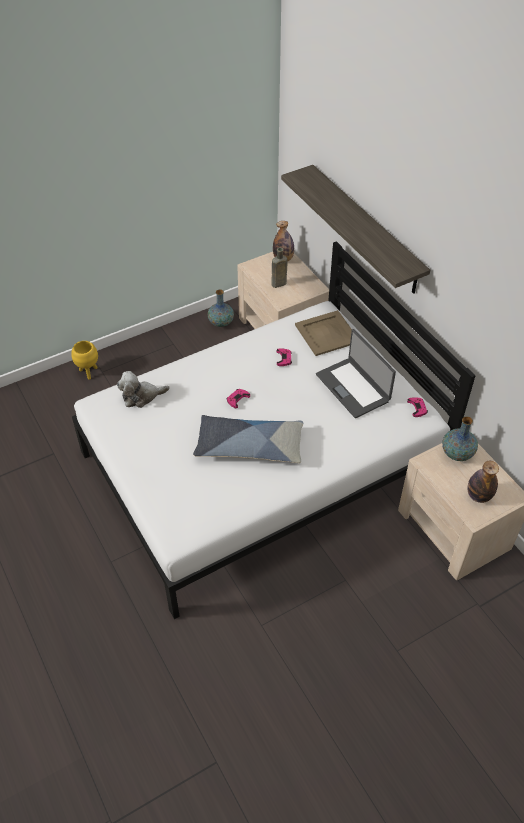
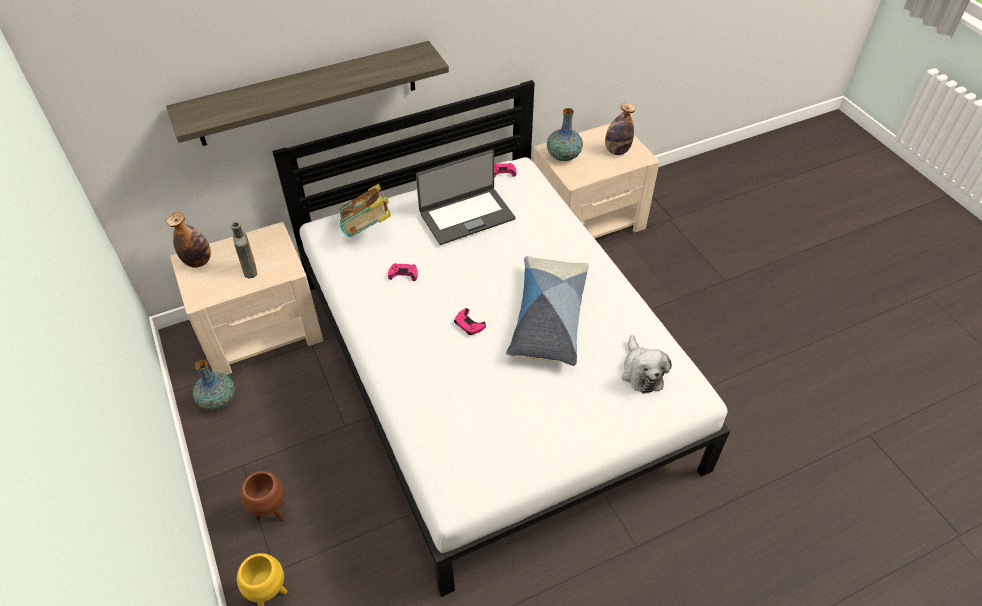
camera: 85 degrees left, 0 degrees up
(141, 363) = (271, 512): none -> brown planter
(141, 396) = (447, 436): plush toy -> plush toy (642, 372)
(327, 333) = (368, 229): beige tray -> book

